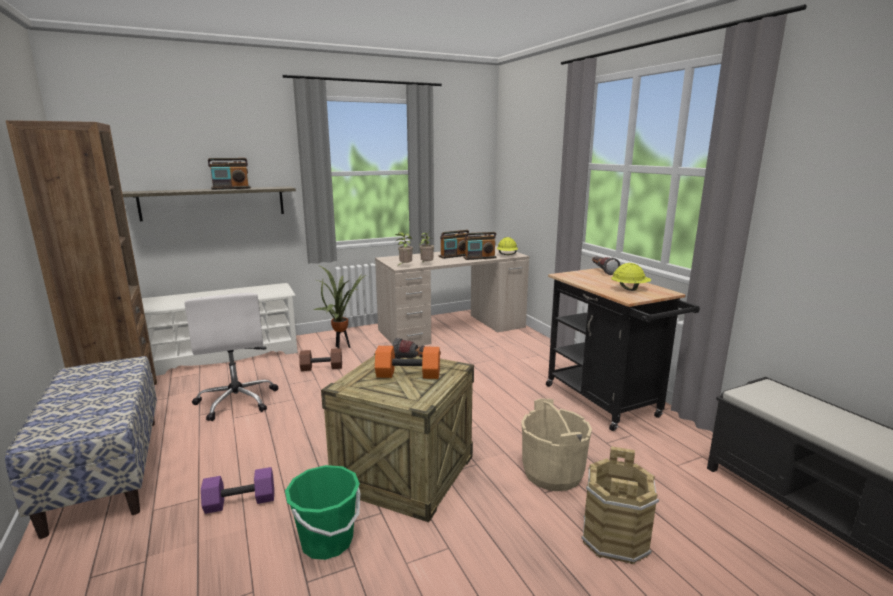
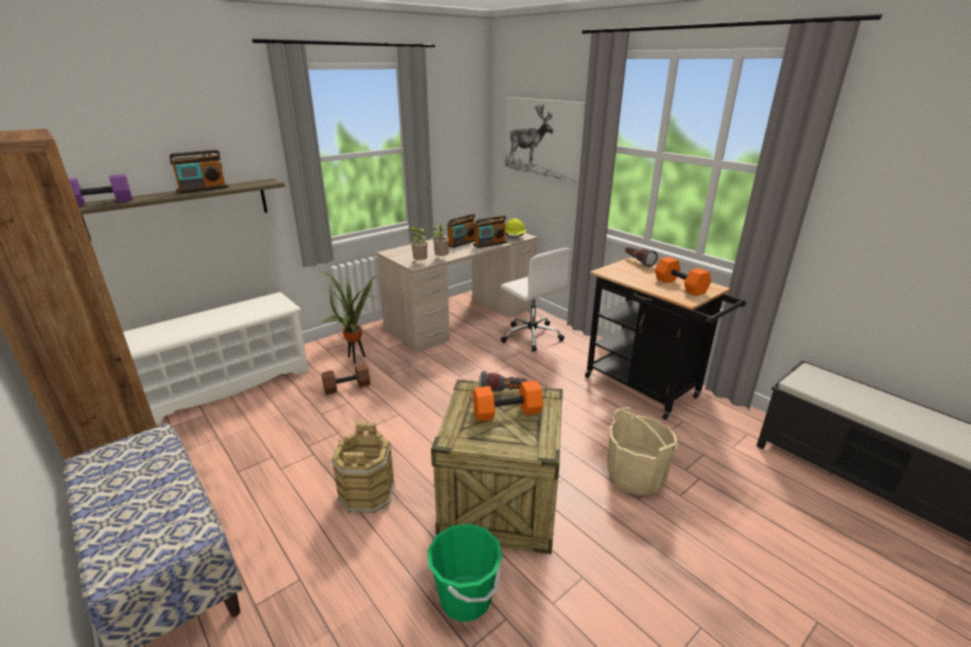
camera: 15 degrees left, 10 degrees up
(237, 401) = (273, 445): white office chair -> white office chair (531, 336)
(241, 501) = (350, 572): purple dumbbell -> purple dumbbell (101, 202)
(535, 163) = (543, 138): none -> picture
(615, 538) = (716, 534): brown bucket -> brown bucket (367, 493)
(629, 289) = (679, 286): yellow hard hat -> orange dumbbell

